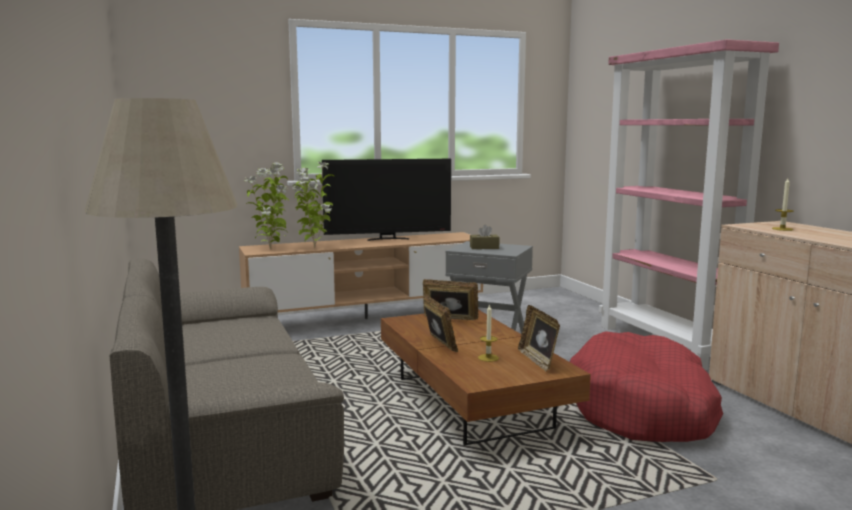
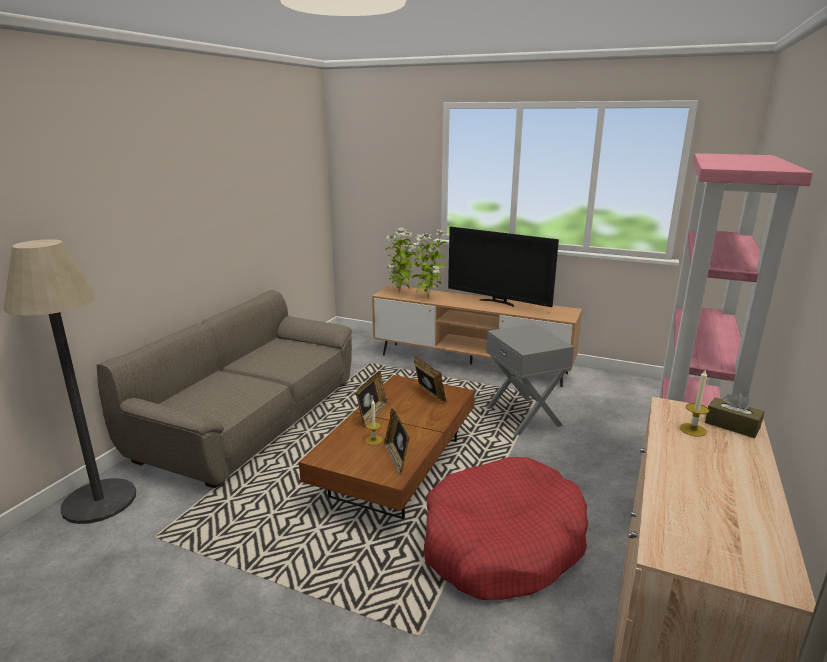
camera: 45 degrees right, 10 degrees up
(484, 247) = (525, 336): brown tissue box -> brown tissue box (732, 425)
(538, 360) = (397, 459): picture frame -> picture frame turned 45 degrees counterclockwise

